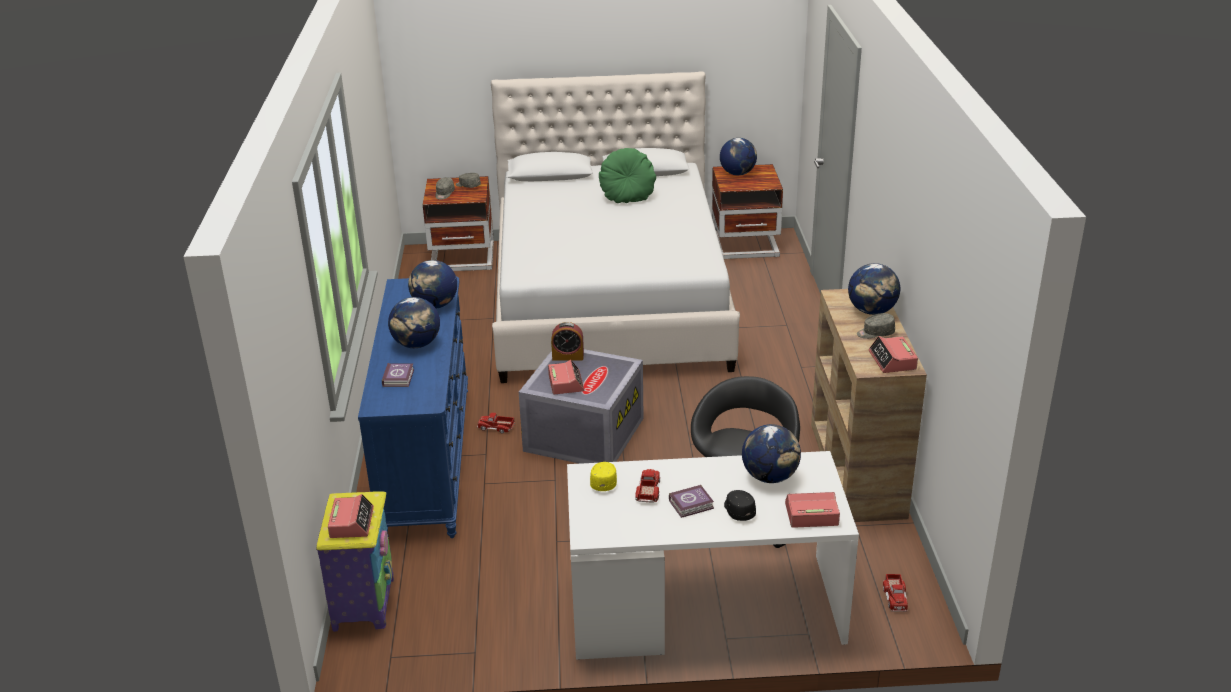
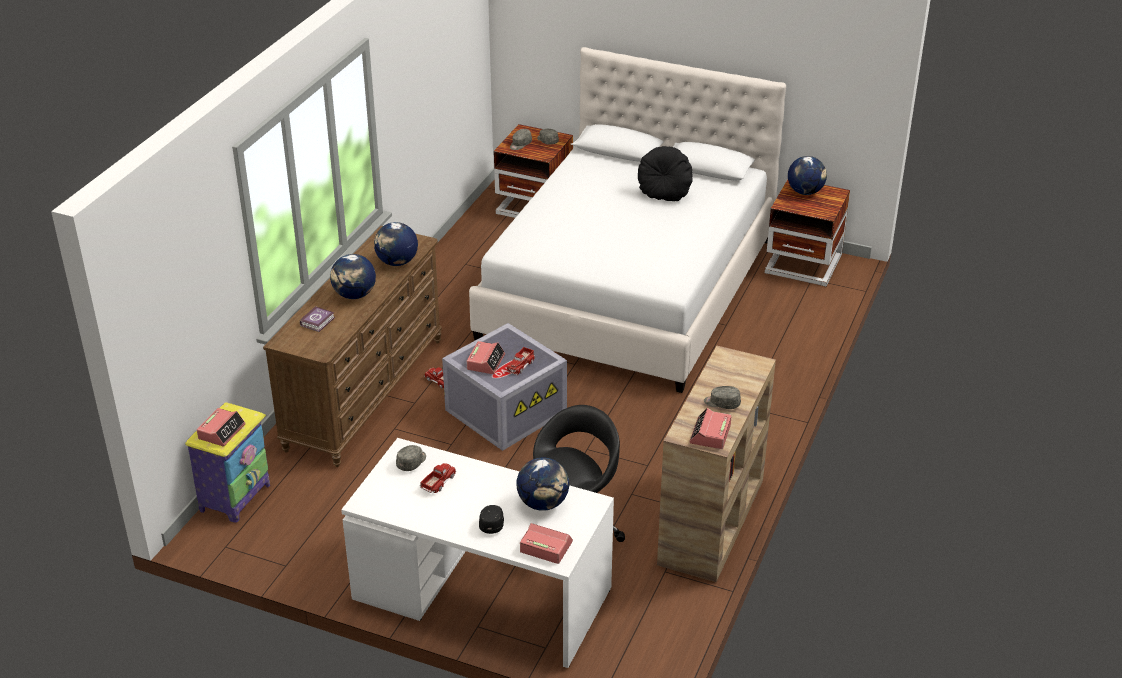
camera: 25 degrees right, 5 degrees up
(427, 460) = (365, 393): blue dresser -> brown dresser
(568, 356) = (507, 337): alarm clock -> none
(604, 481) = (412, 462): yellow cap -> grey cap
(627, 199) = (664, 196): green pillow -> black pillow
(692, 504) = (461, 505): book -> none
(872, 311) = (740, 381): globe -> none
(895, 597) = (643, 645): toy truck -> toy truck (520, 365)

